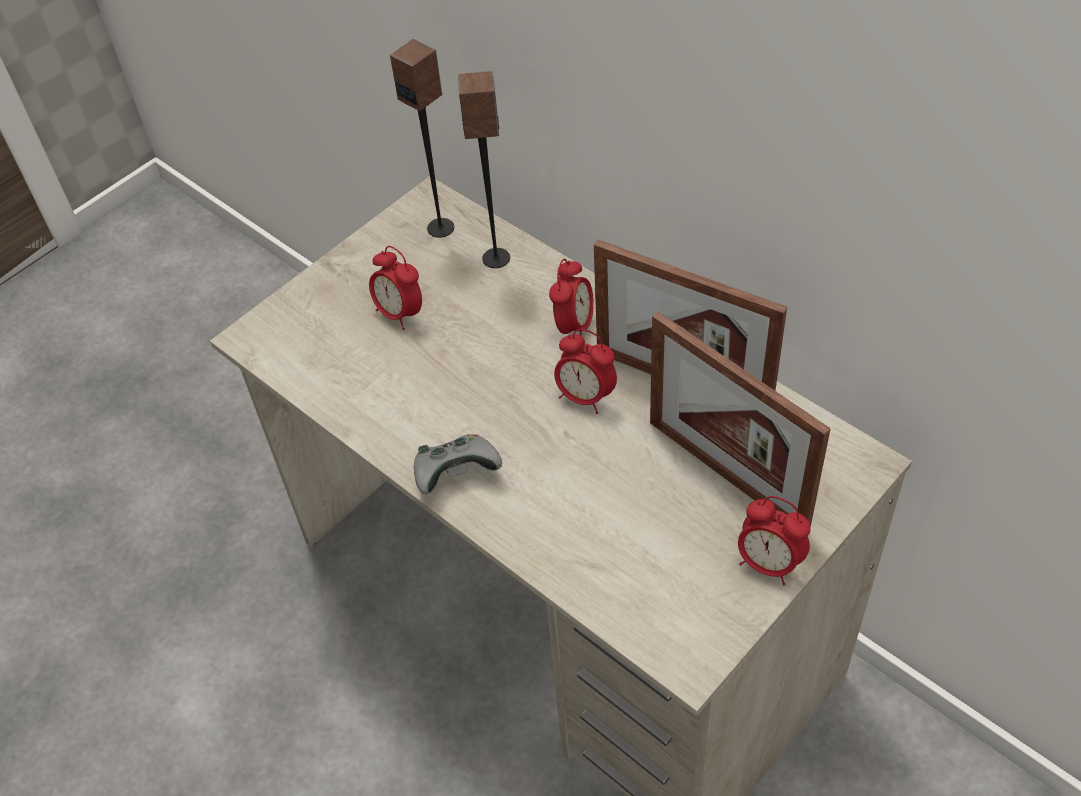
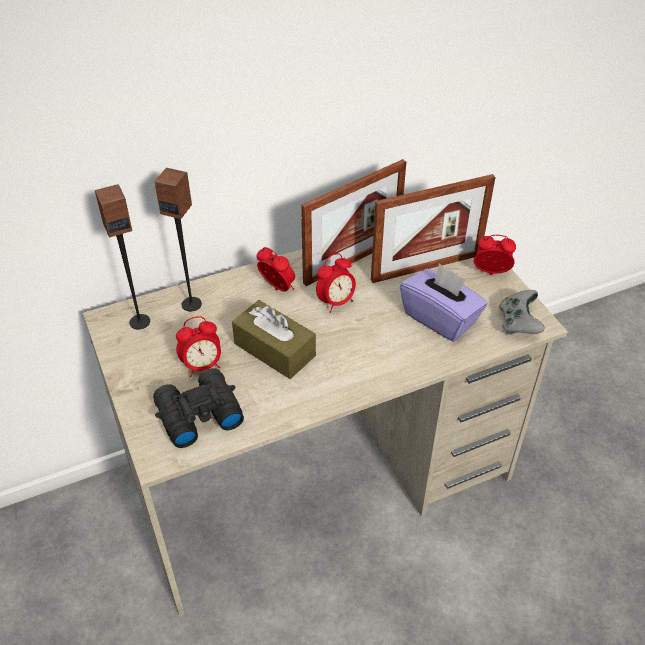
camera: 70 degrees left, 5 degrees down
(324, 342) = (197, 414): none -> black binoculars
(456, 474) = (359, 378): grey game controller -> grey game controller (518, 323)
(462, 369) = (274, 349): none -> brown tissue box
(624, 528) = (440, 318): none -> purple tissue box
(768, 563) = (491, 273): alarm clock -> alarm clock turned 135 degrees counterclockwise

